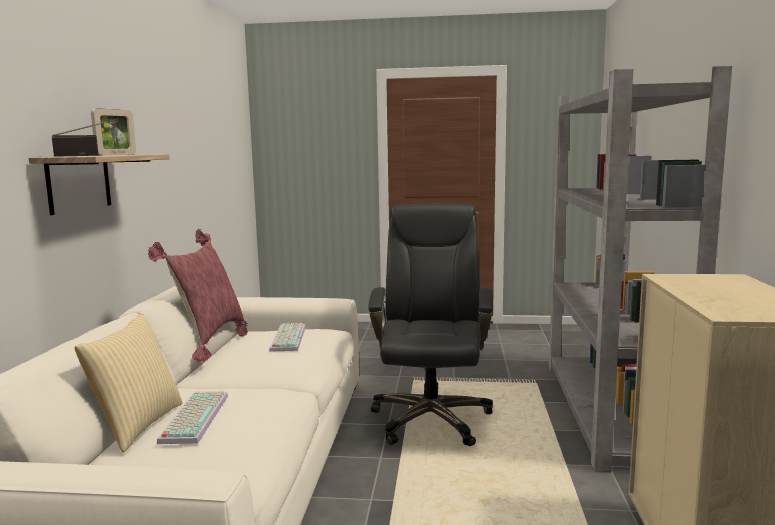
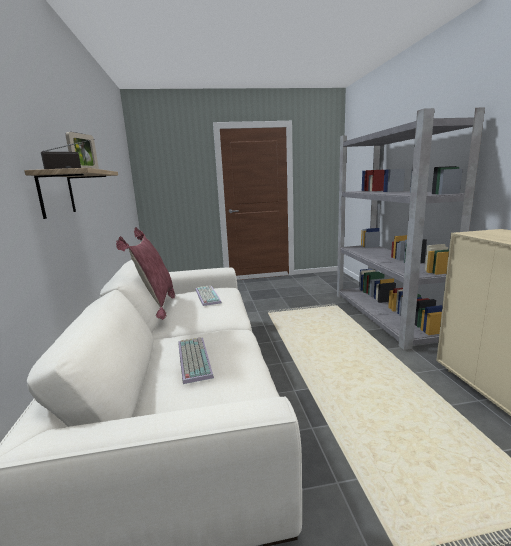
camera: 15 degrees left, 5 degrees up
(137, 425) = (151, 372): pillow -> none
(431, 422) = (295, 336): black office chair -> none

